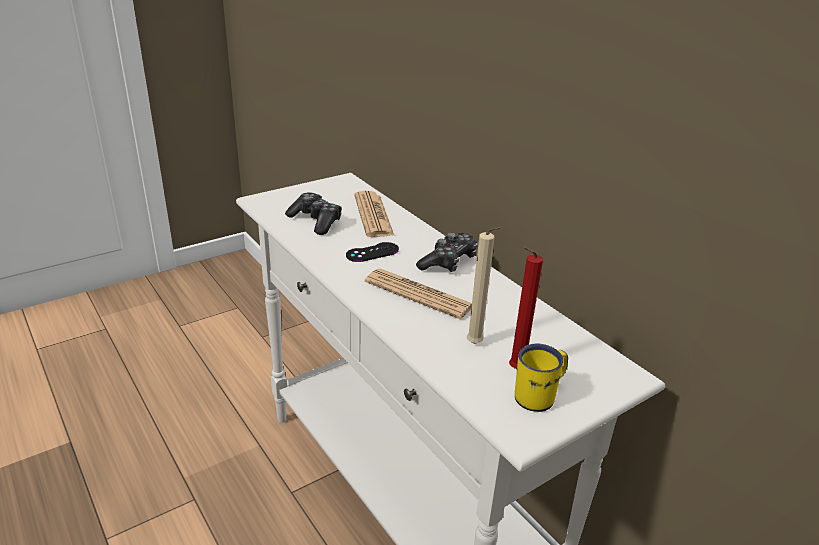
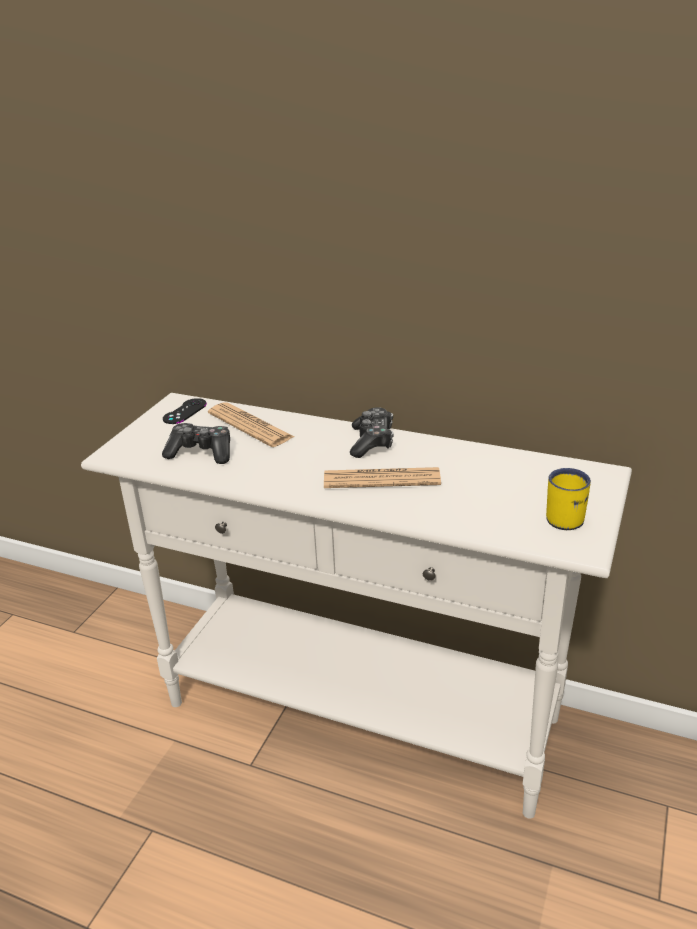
camera: 30 degrees left, 0 degrees up
(372, 252) = (294, 460): black game controller -> black game controller (185, 411)
(476, 345) = (477, 499): beige candle -> none
(514, 370) = (526, 505): red candle -> none

